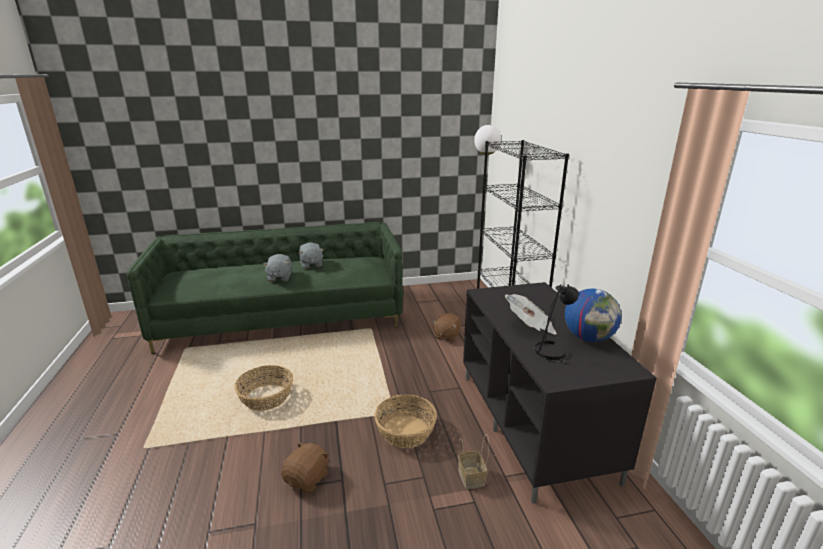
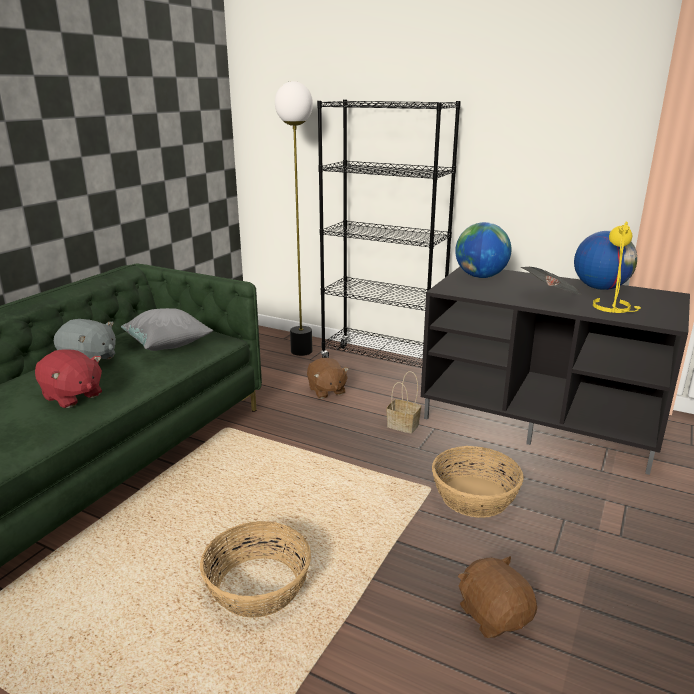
camera: 50 degrees left, 0 degrees up
(279, 277) = (72, 396): grey plush toy -> red plush toy
(349, 271) = (168, 346): none -> grey pillow
(472, 478) = (590, 490): basket -> basket (404, 425)
(528, 294) = (480, 277): none -> globe
(552, 352) = (614, 307): black table lamp -> yellow table lamp

